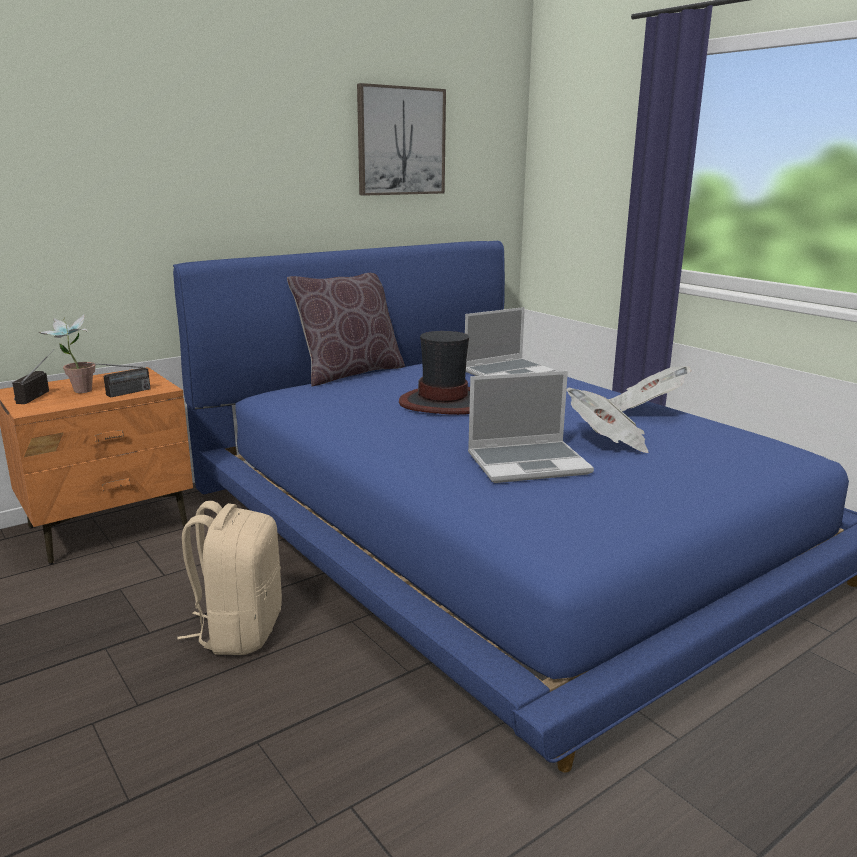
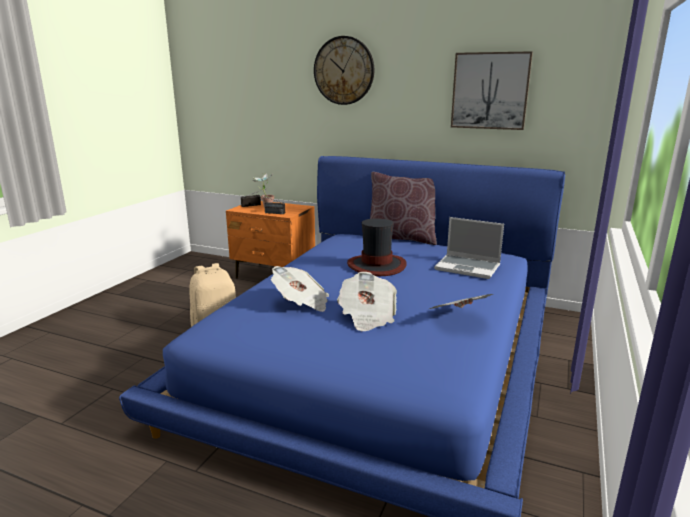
camera: 60 degrees right, 0 degrees up
(180, 101) = (344, 71): none -> wall clock
(529, 463) = (301, 303): laptop -> newspaper

